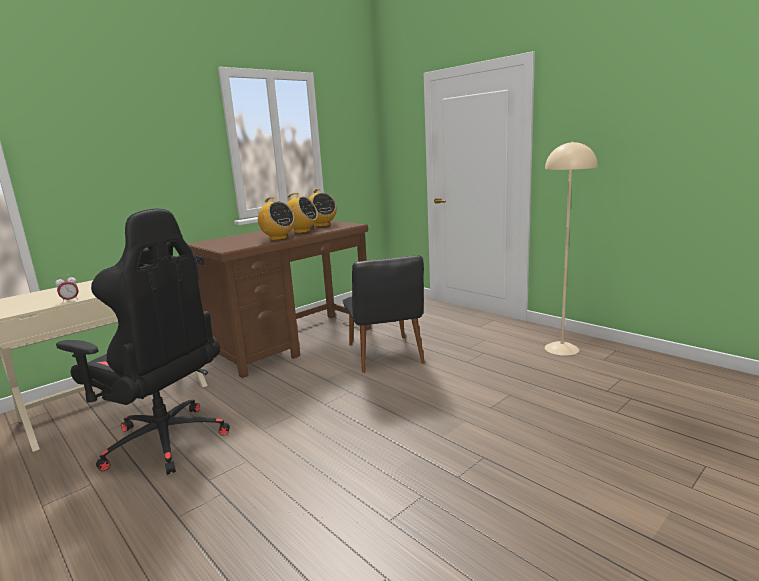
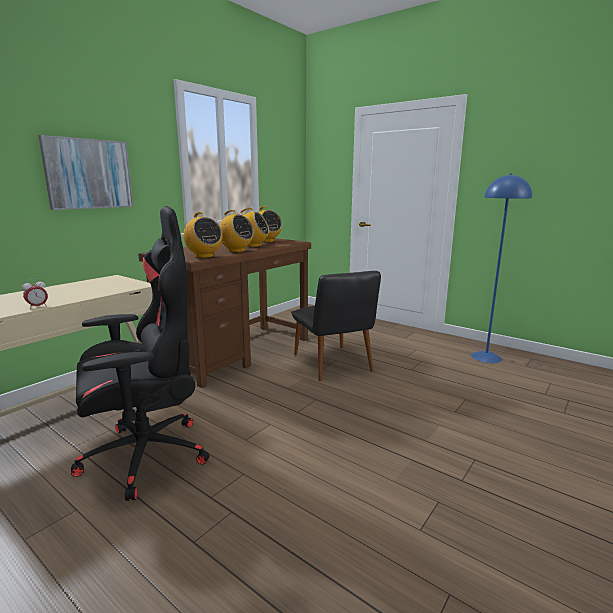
camera: 10 degrees left, 0 degrees up
(133, 170) = (88, 174): none -> picture
(164, 441) = (144, 456): black office chair -> black office chair turned 45 degrees counterclockwise
(240, 246) = (204, 256): none -> radio
(562, 349) = (486, 357): beige floor lamp -> blue floor lamp

